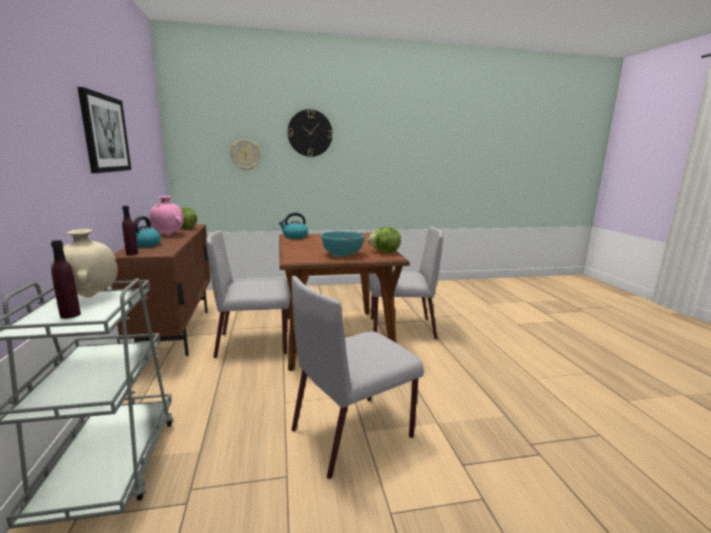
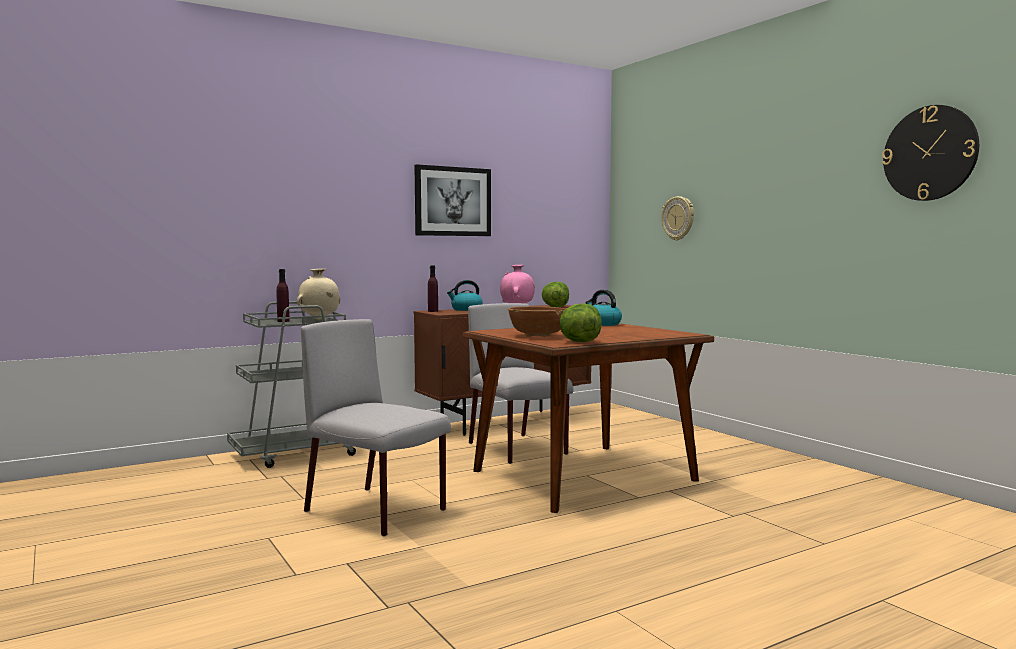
camera: 70 degrees right, 10 degrees down
(310, 133) = (755, 177): wall clock -> wall clock (930, 153)
(342, 254) = (538, 336): turquoise bowl -> brown bowl
(400, 328) = (673, 505): grey chair -> none

